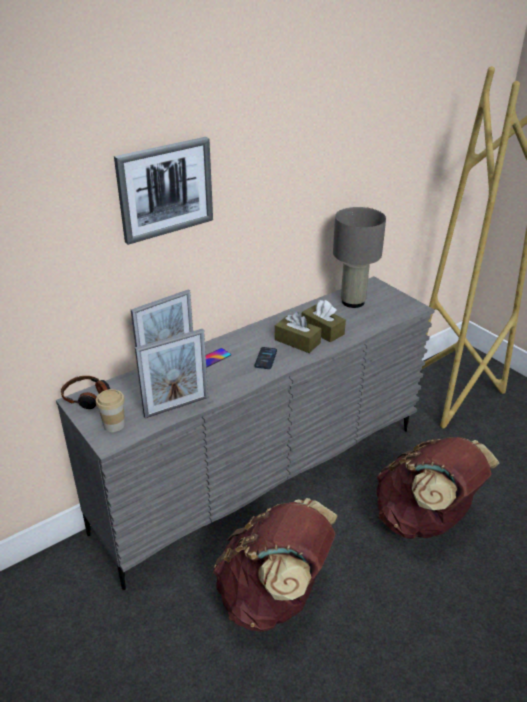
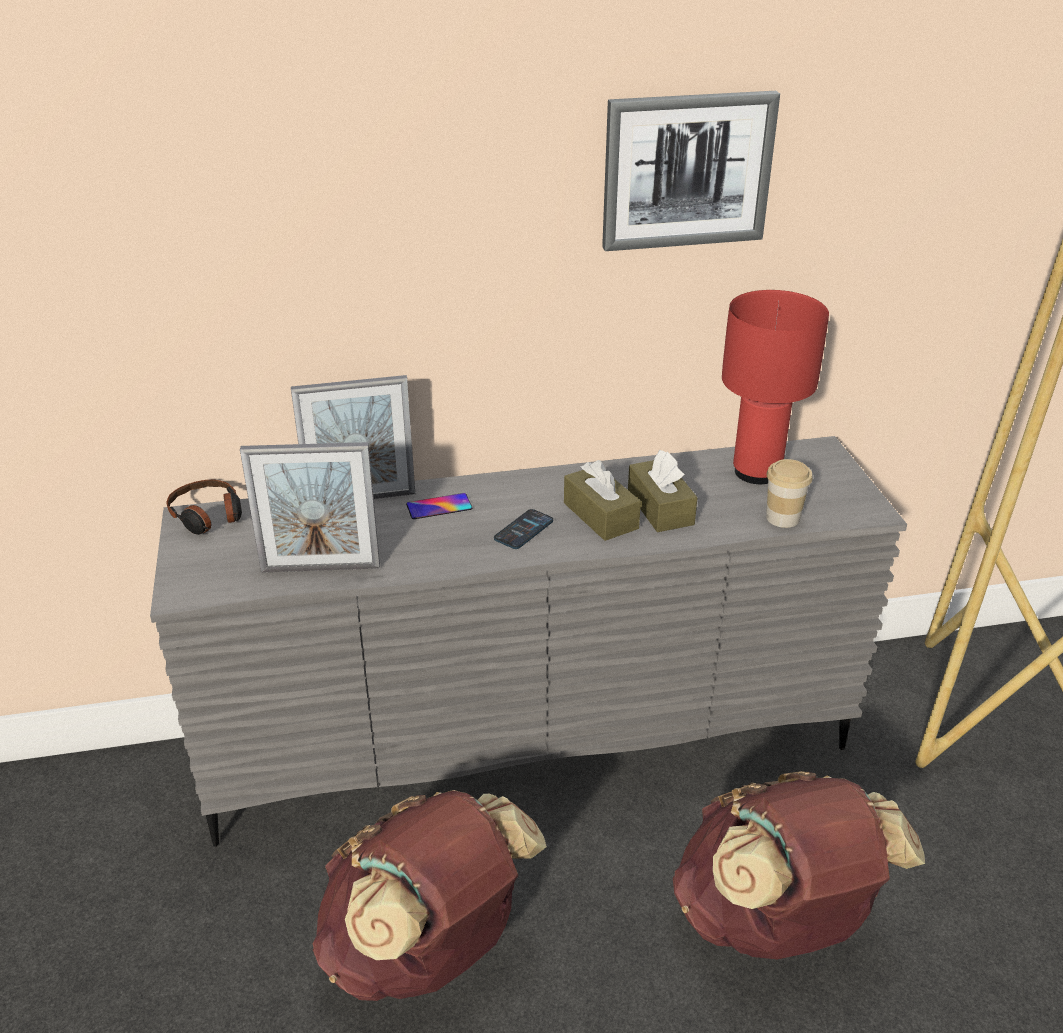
camera: 25 degrees right, 0 degrees up
(114, 425) = (210, 569): cup -> cup (782, 518)
(165, 189) = (380, 191): picture -> picture (686, 170)
(353, 302) = (756, 473): grey table lamp -> red table lamp

